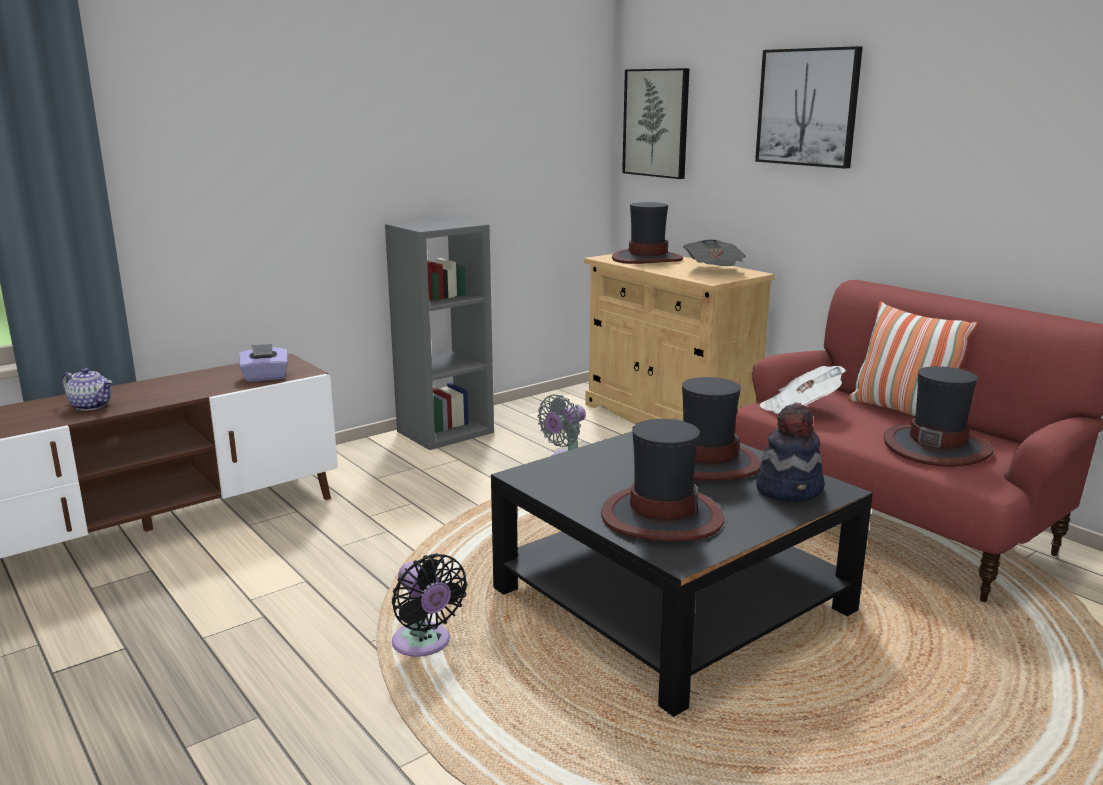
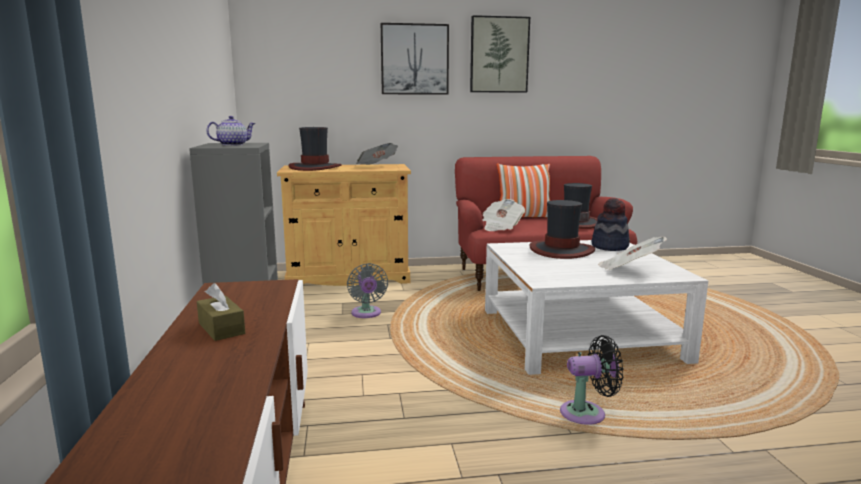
camera: 60 degrees left, 5 degrees down
(91, 406) = (210, 378): teapot -> teapot (233, 145)
(184, 384) = (221, 328): none -> brown tissue box
(265, 377) = (268, 297): purple tissue box -> none
(656, 123) = (283, 71): picture -> picture (499, 55)
(661, 516) = (629, 269): hat -> newspaper
(671, 600) = (579, 335): black coffee table -> white coffee table

